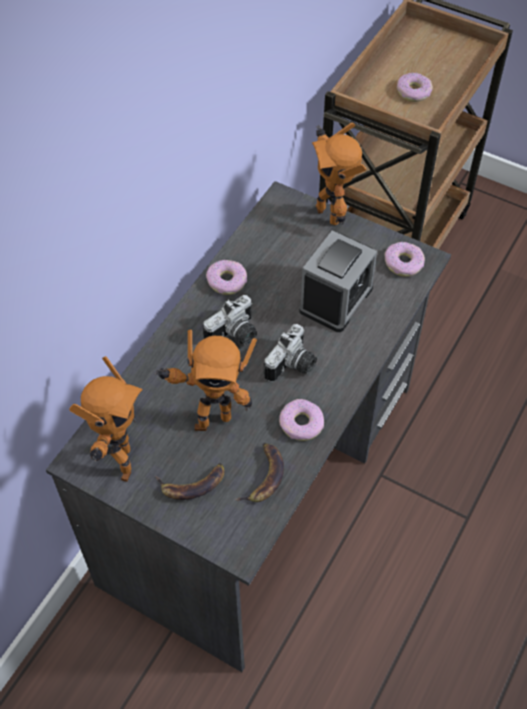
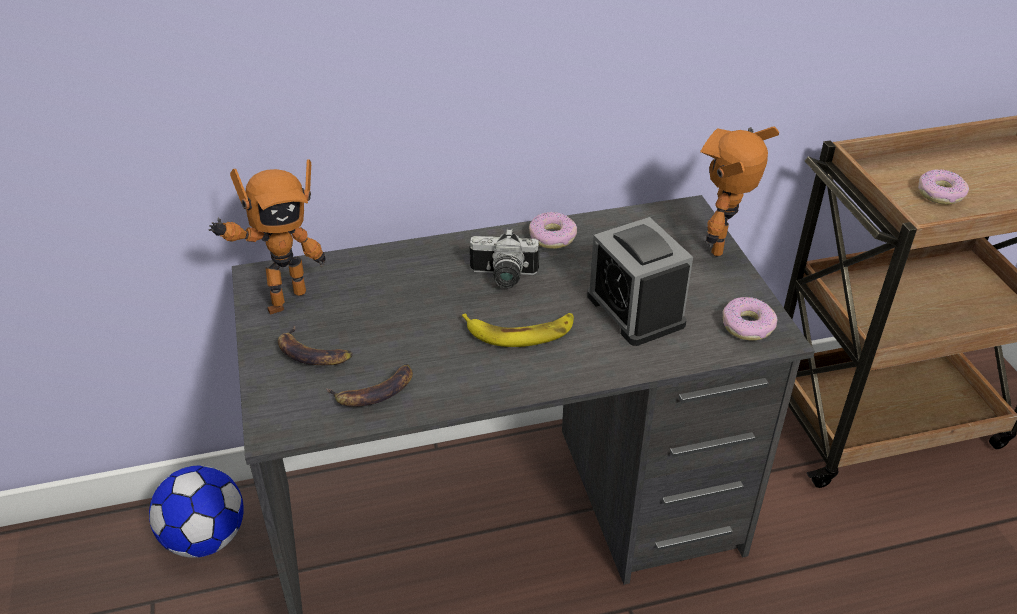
camera: 45 degrees right, 15 degrees down
(87, 664) = (206, 538): none -> football
(210, 418) = (395, 319): toy robot -> none
(293, 366) = (520, 332): camera -> banana
(301, 424) = (463, 378): donut -> none
(336, 299) = (635, 310): alarm clock -> alarm clock turned 75 degrees clockwise

